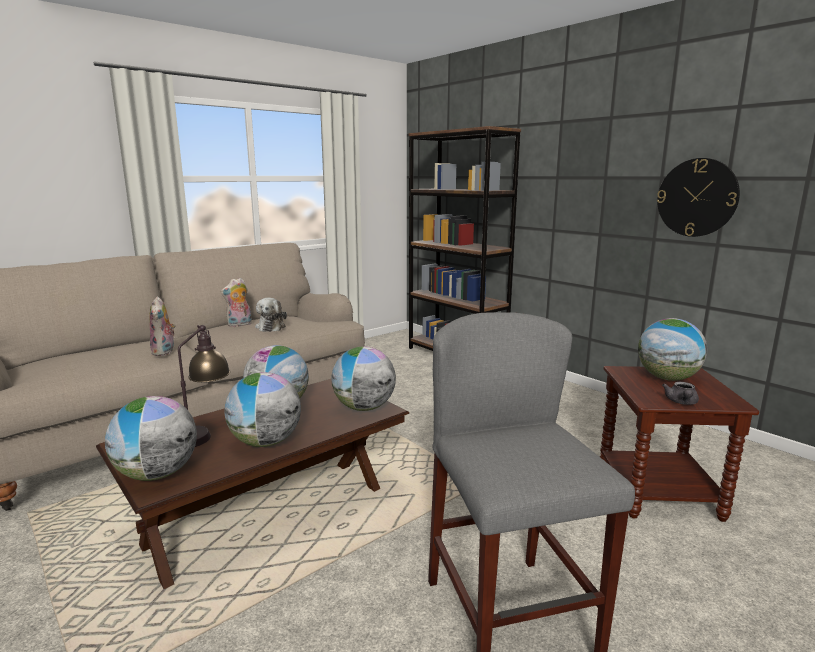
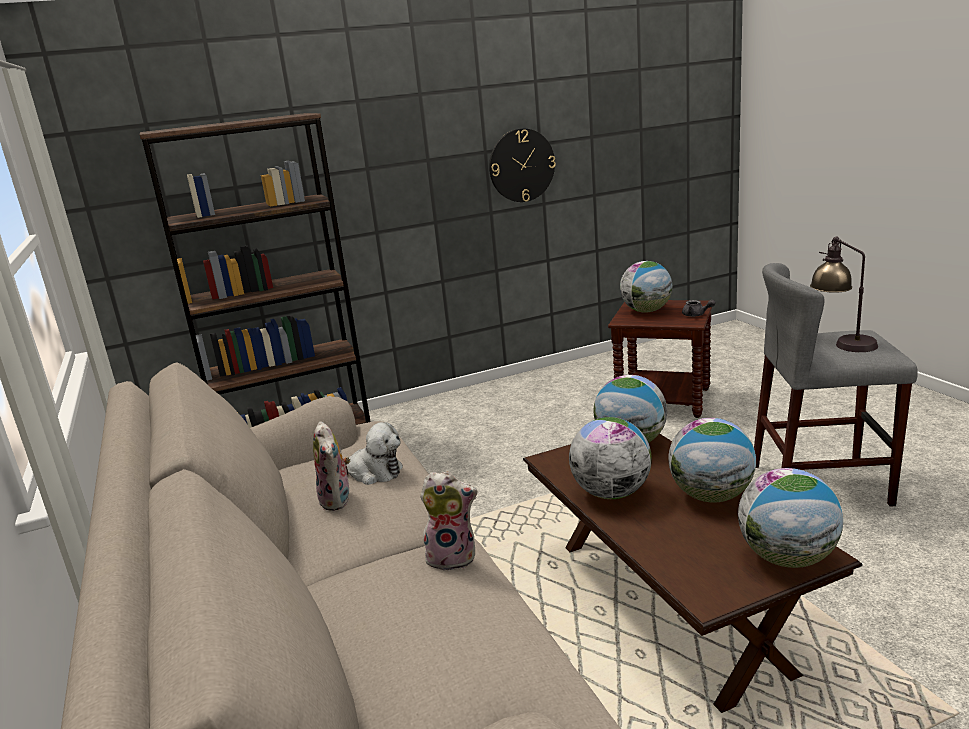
camera: 70 degrees left, 5 degrees up
(202, 432) = (680, 539): table lamp -> table lamp (841, 342)

